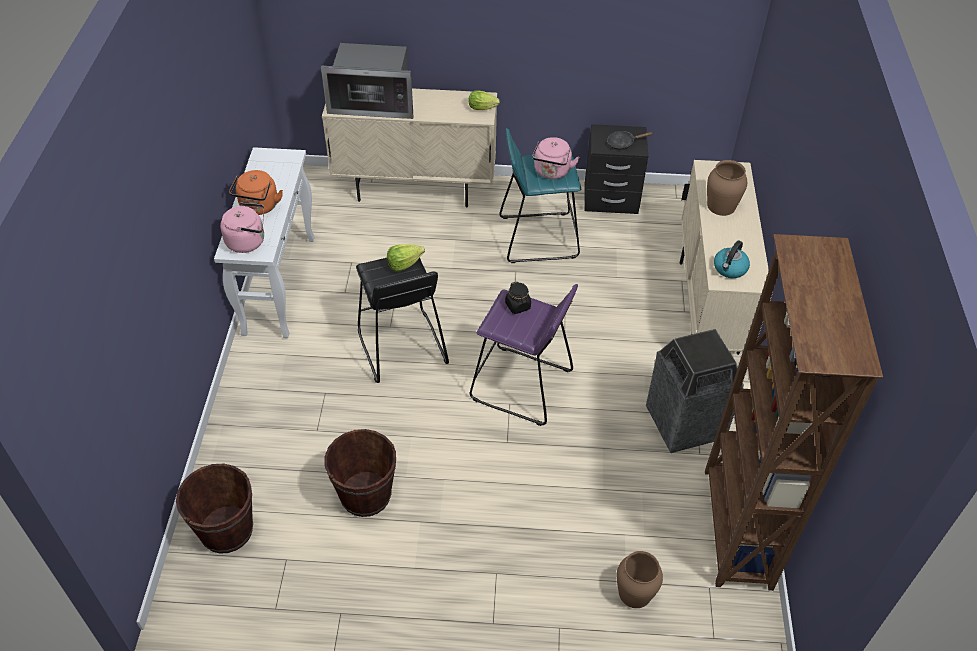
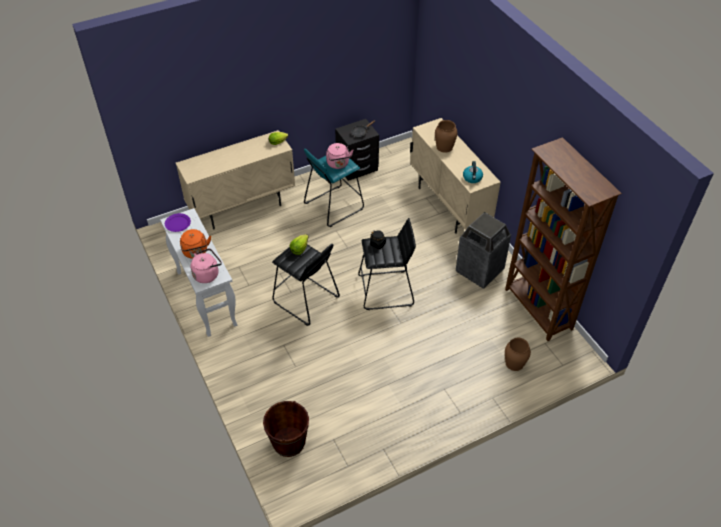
camera: 30 degrees left, 0 degrees up
(268, 161) = (177, 223): none -> purple plate
(365, 495) = (349, 386): brown bucket -> none
(373, 102) = (211, 163): microwave -> none
(521, 386) = (386, 290): purple stool -> black stool

